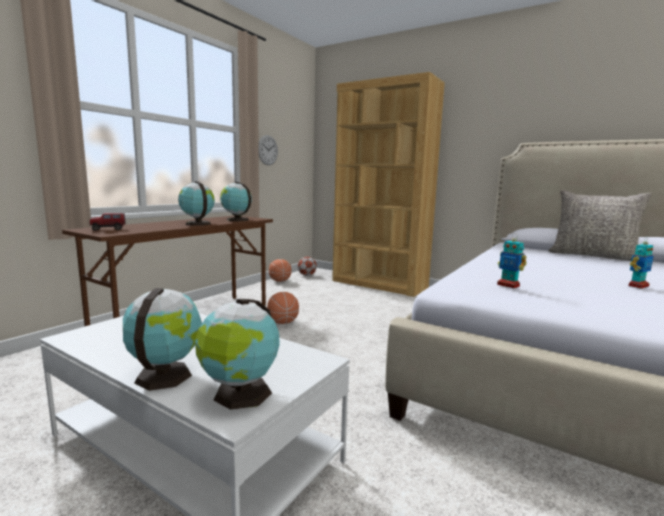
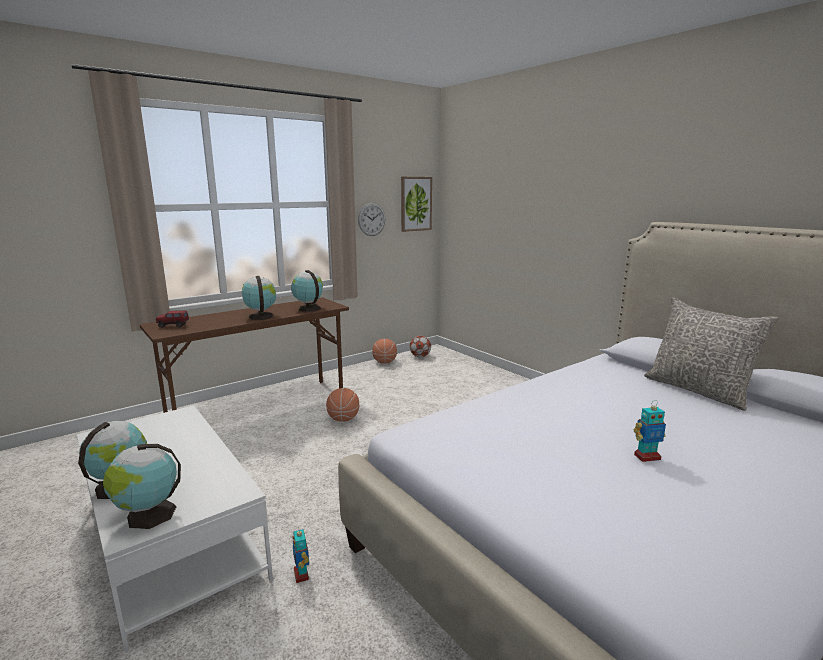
camera: 20 degrees right, 5 degrees up
(298, 141) = (415, 204): none -> picture
(379, 284) = (492, 377): brown bookcase -> none
(508, 285) = (472, 437): toy robot -> toy robot (301, 574)

